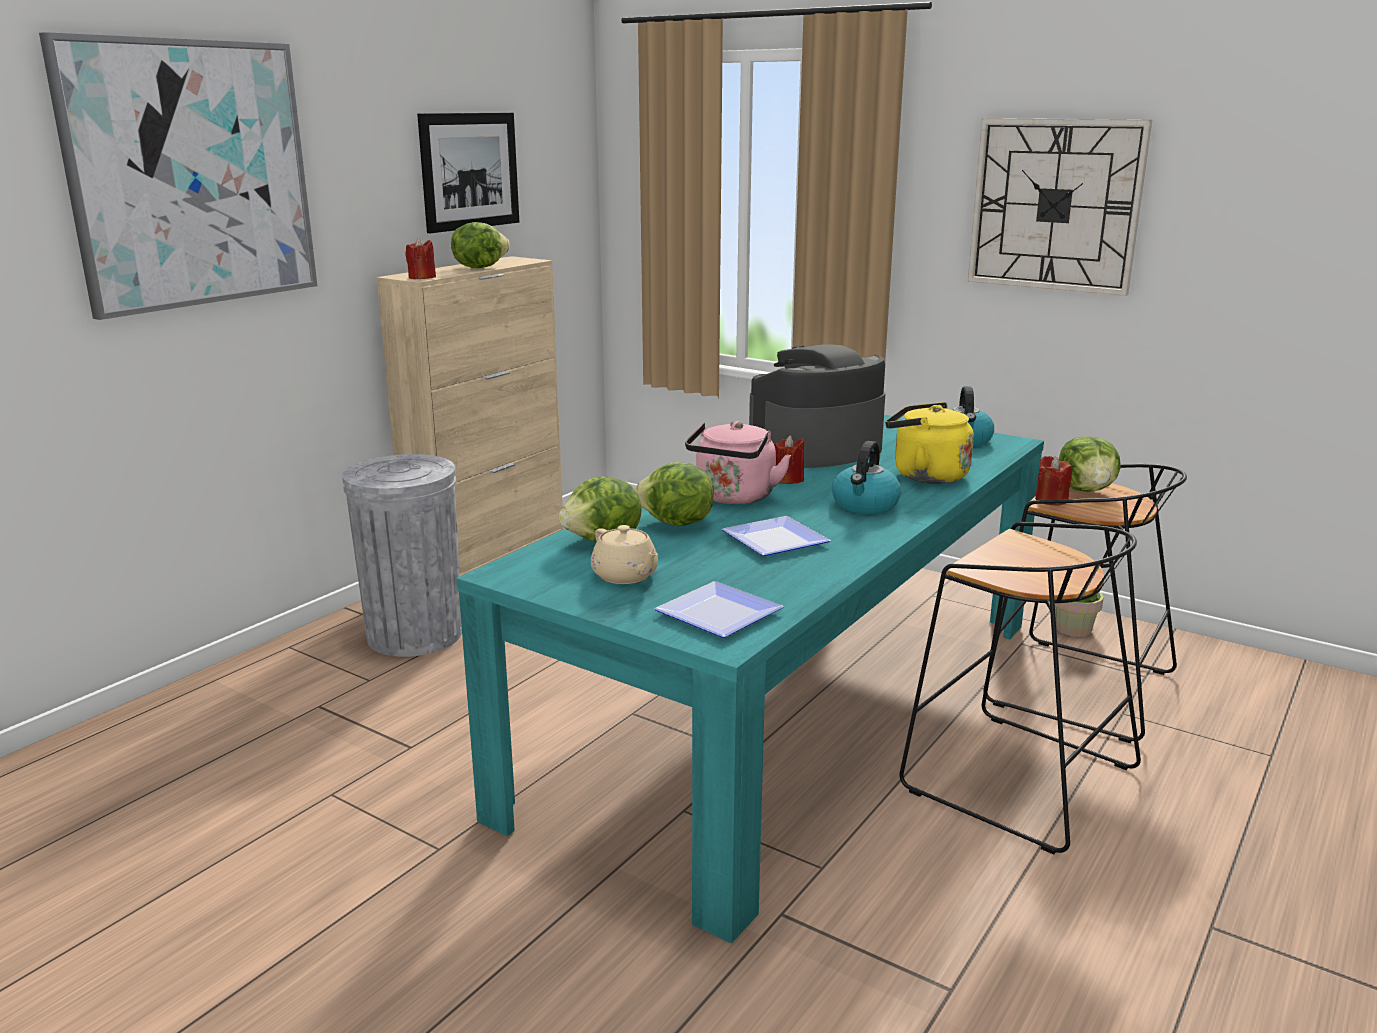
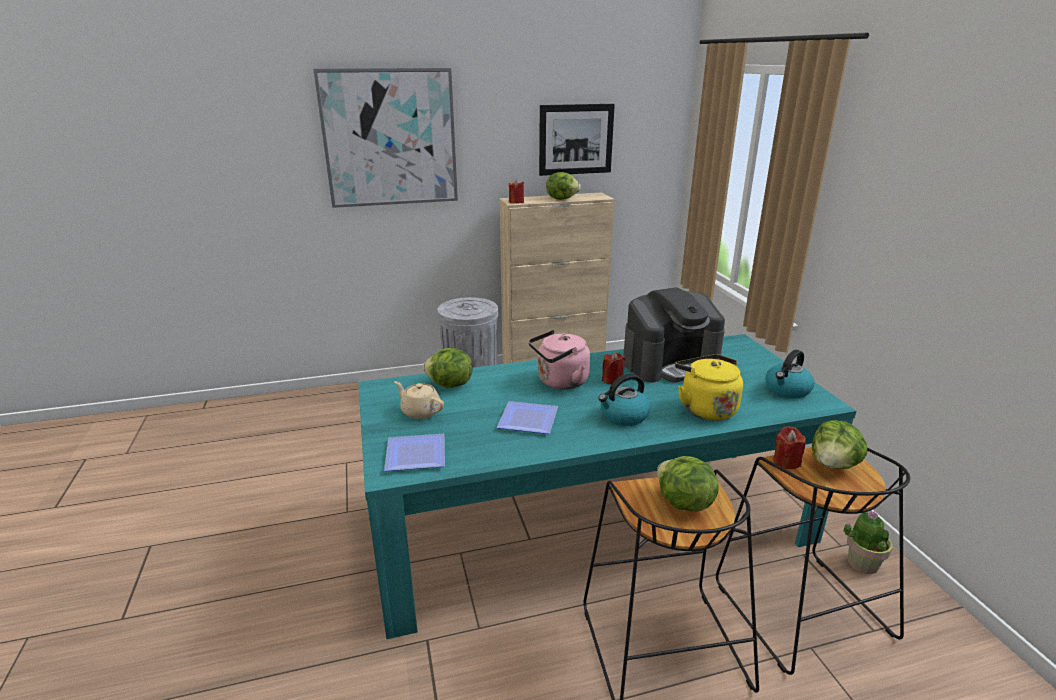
camera: 40 degrees right, 5 degrees up
(625, 576) = (420, 411): beige teapot -> beige teapot turned 120 degrees clockwise
(676, 524) = (500, 388): lettuce -> lettuce (683, 503)
(815, 449) = (670, 364): coffee machine -> coffee machine turned 150 degrees clockwise
(1055, 205) = (938, 217): wall clock -> none

